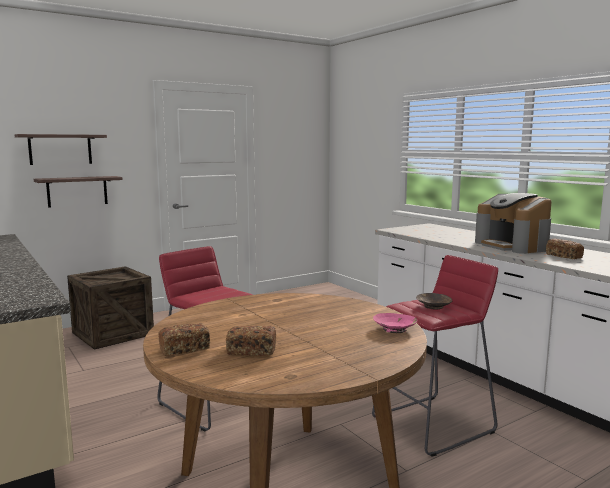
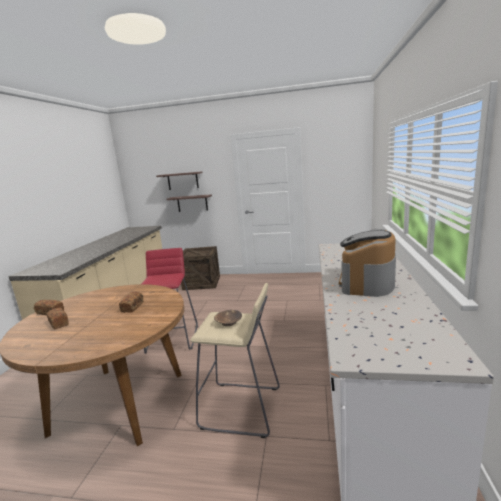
camera: 45 degrees right, 5 degrees up
(394, 329) = (132, 334): pink bowl -> none
(434, 424) = (241, 408): red stool -> beige stool
(564, 256) = (372, 307): bread -> bread (132, 307)

